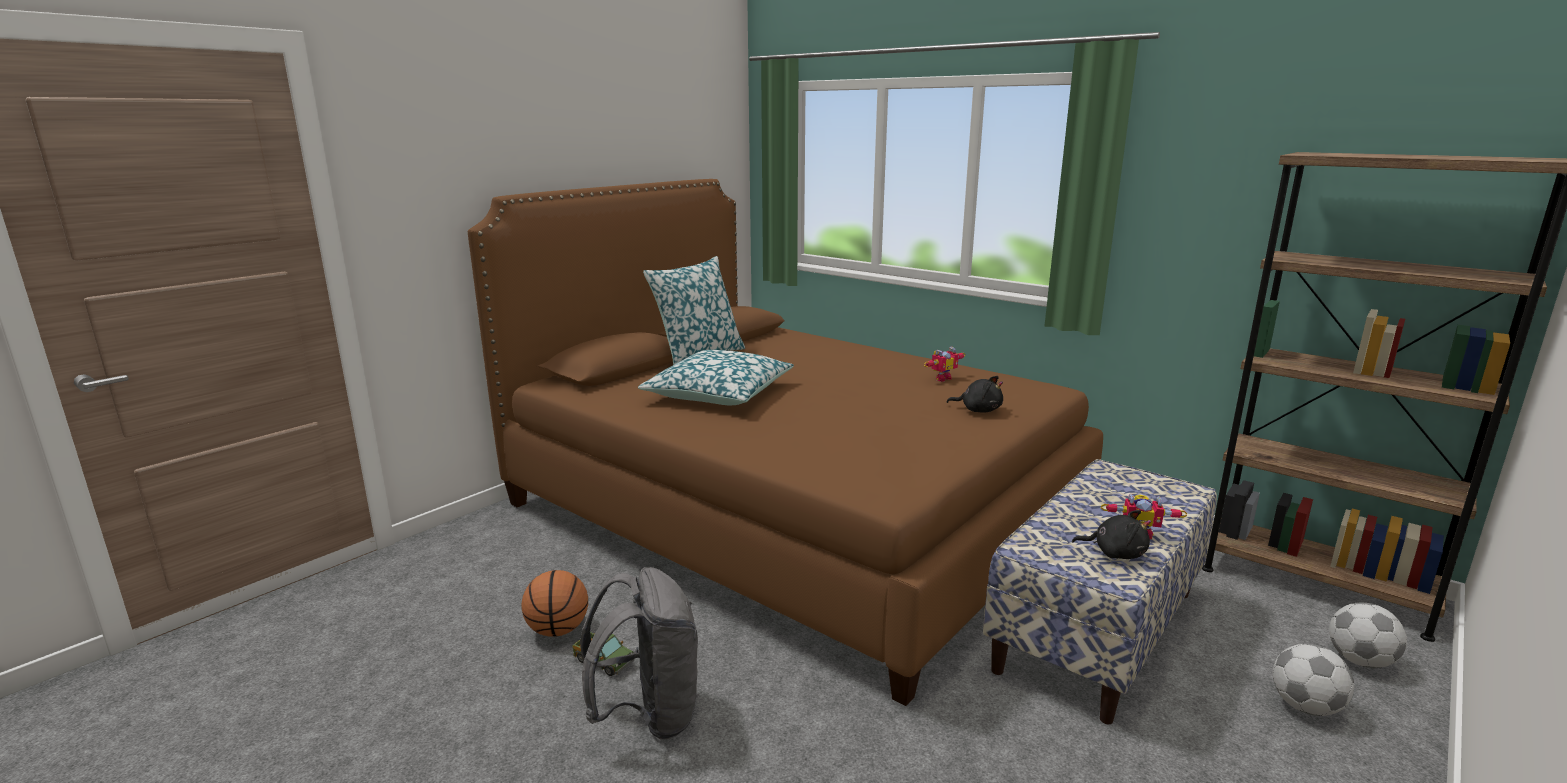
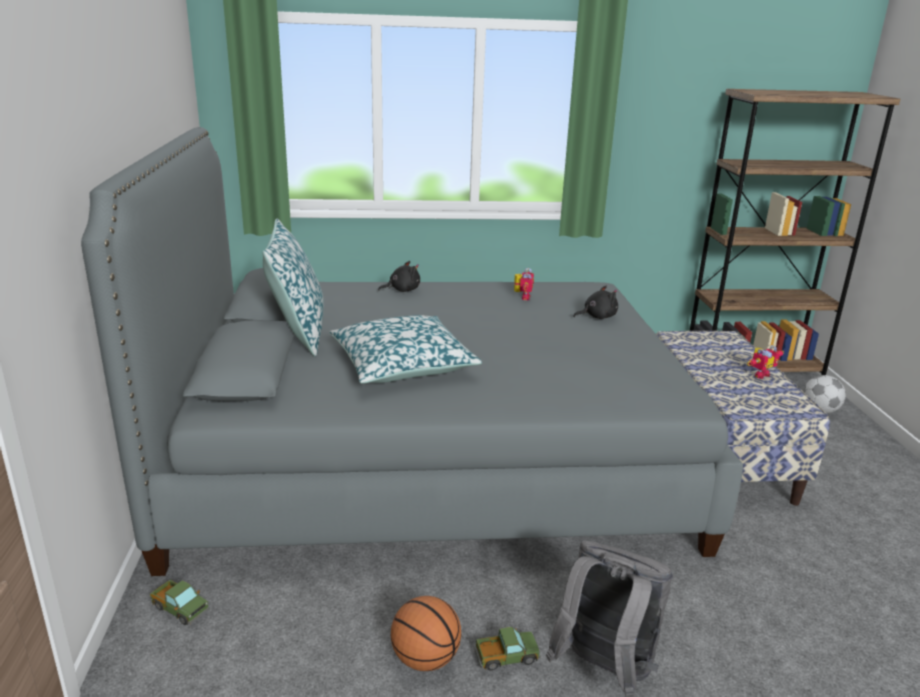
camera: 45 degrees left, 5 degrees up
(494, 528) = (180, 609): none -> toy truck
(787, 512) = (429, 458): brown bed -> grey bed
(1115, 553) = (772, 392): black plush toy -> black plush toy (402, 290)
(1305, 707) = (838, 447): football -> none

